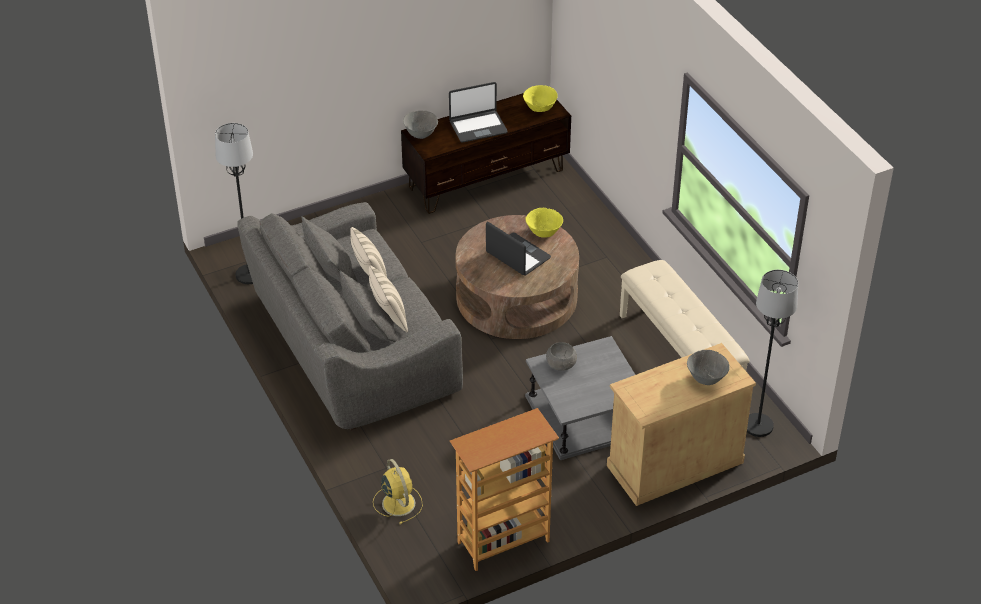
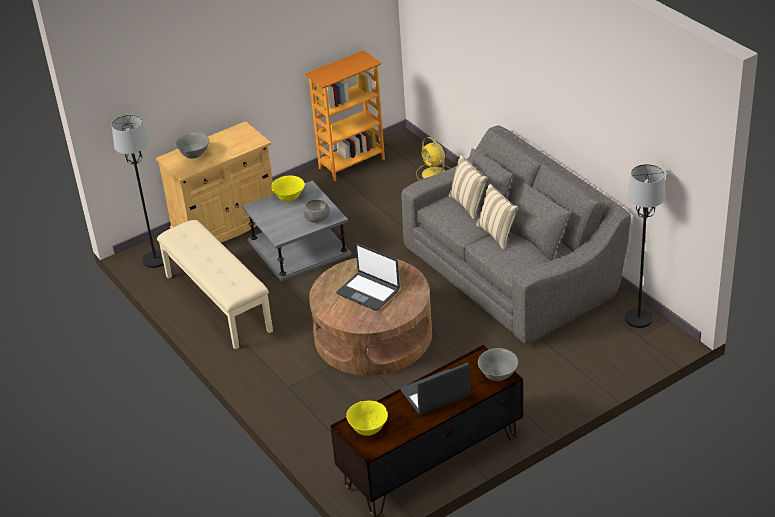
camera: 175 degrees right, 5 degrees down
(543, 232) = (346, 317): yellow bowl -> yellow bowl (289, 198)

